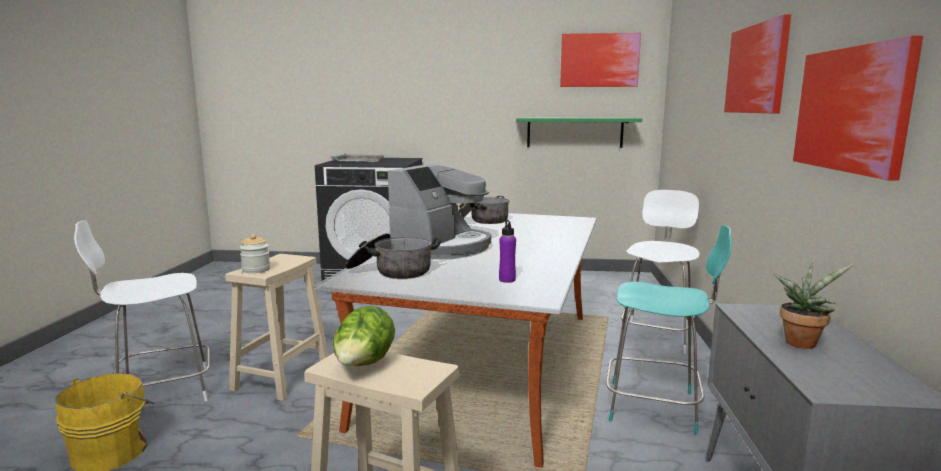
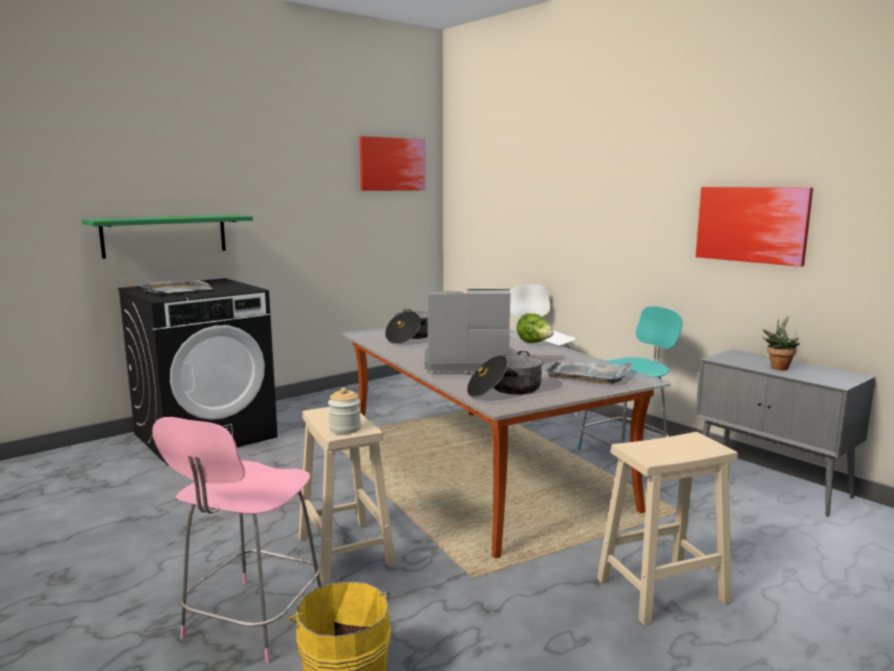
camera: 45 degrees left, 0 degrees up
(161, 392) = (251, 622): white chair -> pink chair
(364, 365) = (663, 451): lettuce -> lettuce (534, 343)
(442, 248) = (467, 364): coffee machine -> coffee machine turned 75 degrees counterclockwise
(507, 280) = (590, 374): purple bottle -> grey tray
(574, 132) = (376, 237): green shelf -> green shelf (165, 235)
(757, 69) = (624, 189): picture -> none

